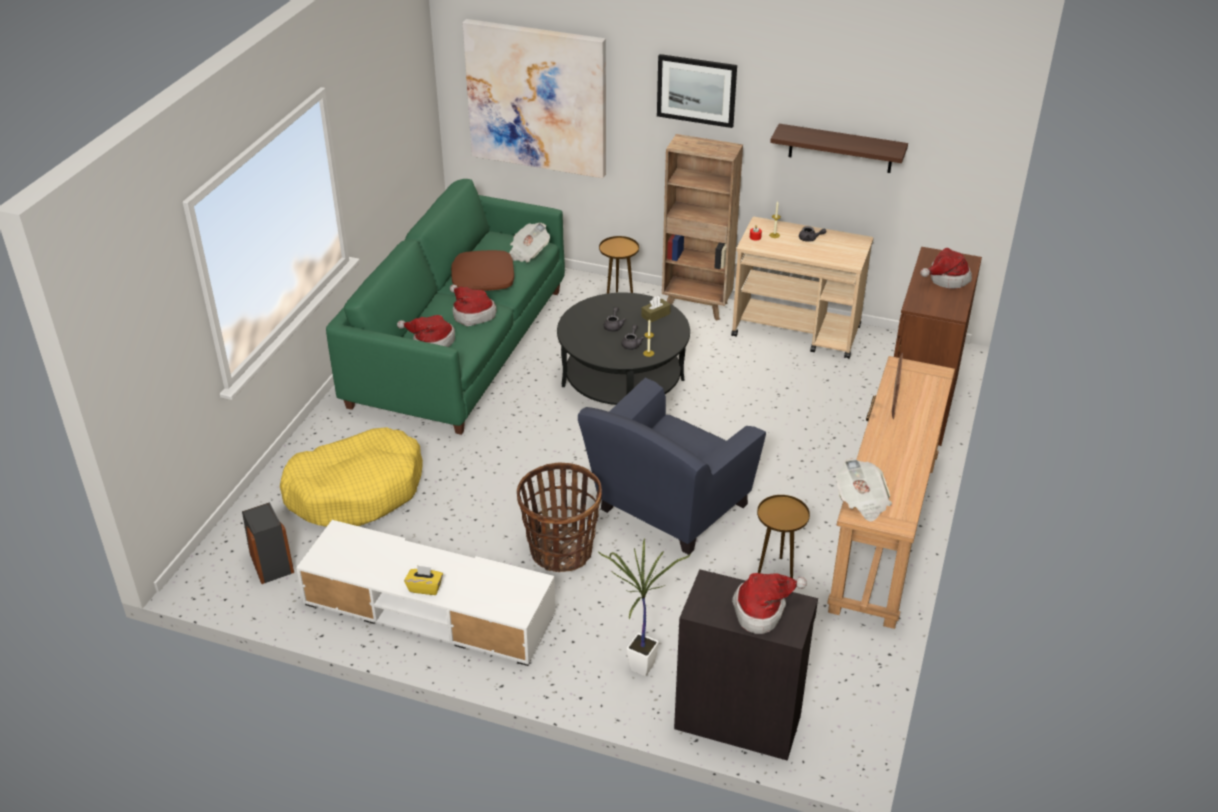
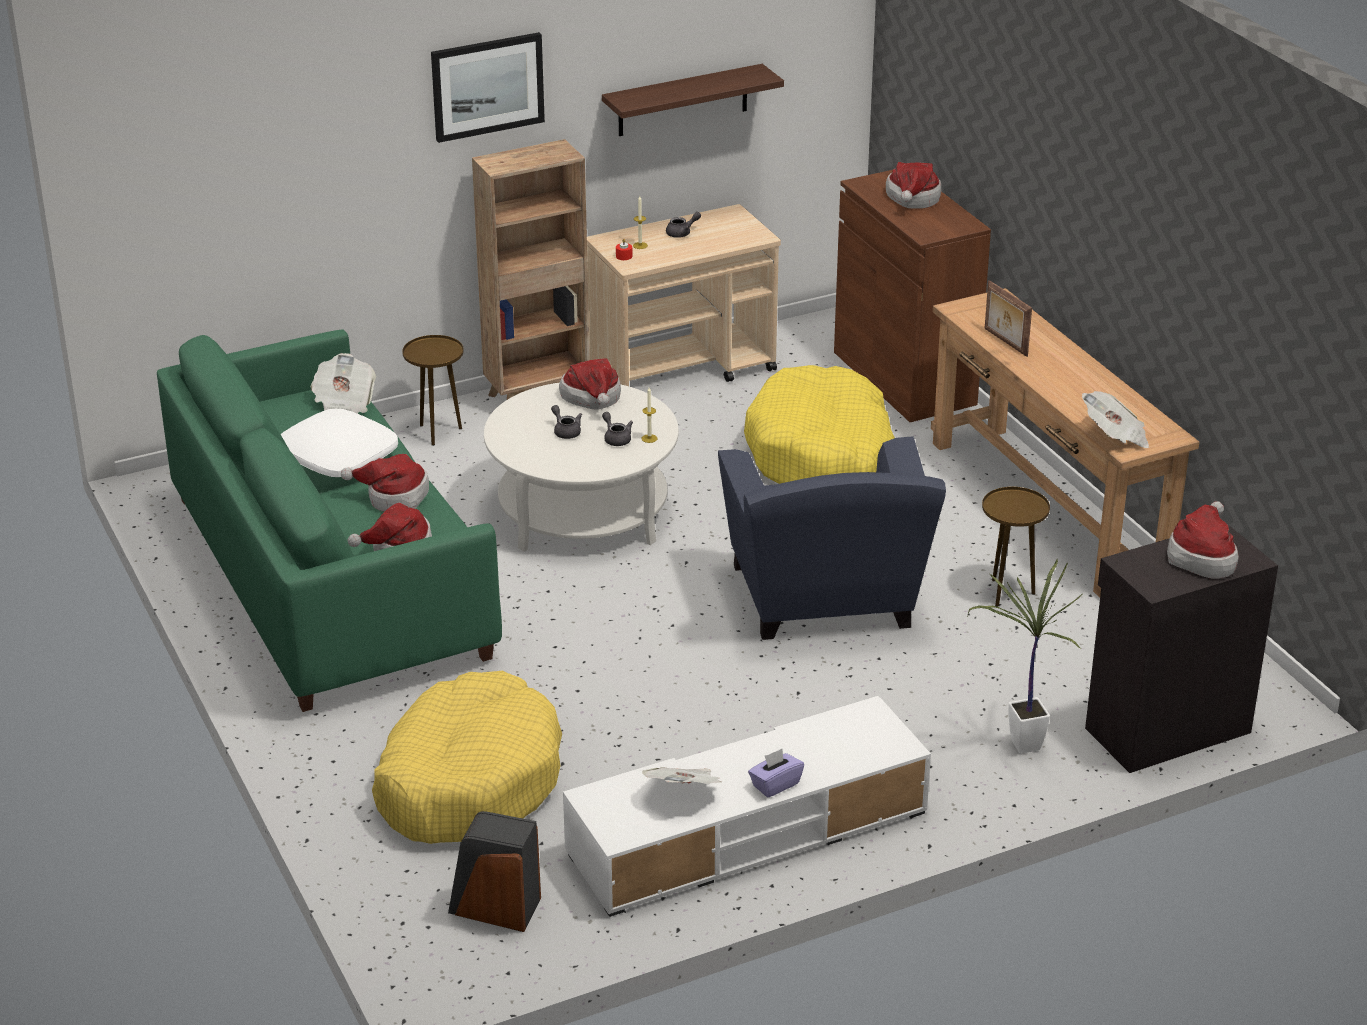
camera: 45 degrees left, 5 degrees down
(380, 560) = (684, 792): none -> newspaper
(425, 587) = (775, 784): yellow tissue box -> purple tissue box
(482, 279) = (337, 456): brown pillow -> white pillow
(537, 98) = (251, 179): picture -> none
(560, 551) = (787, 699): basket -> none
(623, 382) = (583, 511): black coffee table -> white coffee table
(655, 315) = (592, 399): brown tissue box -> hat
(799, 422) = (821, 454): none -> yellow dog bed

